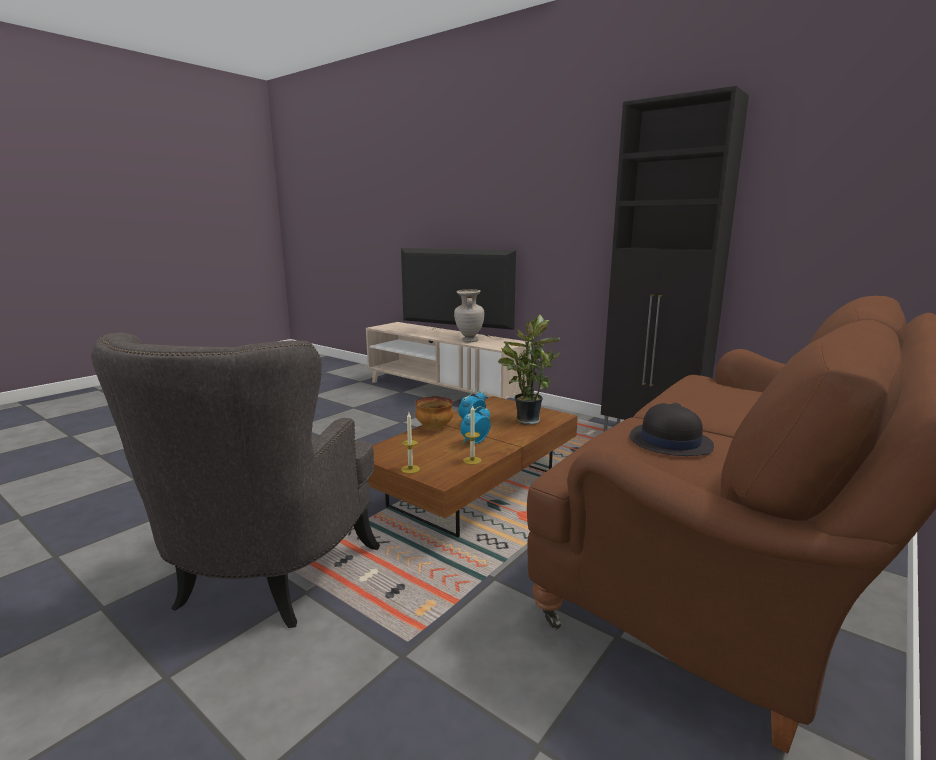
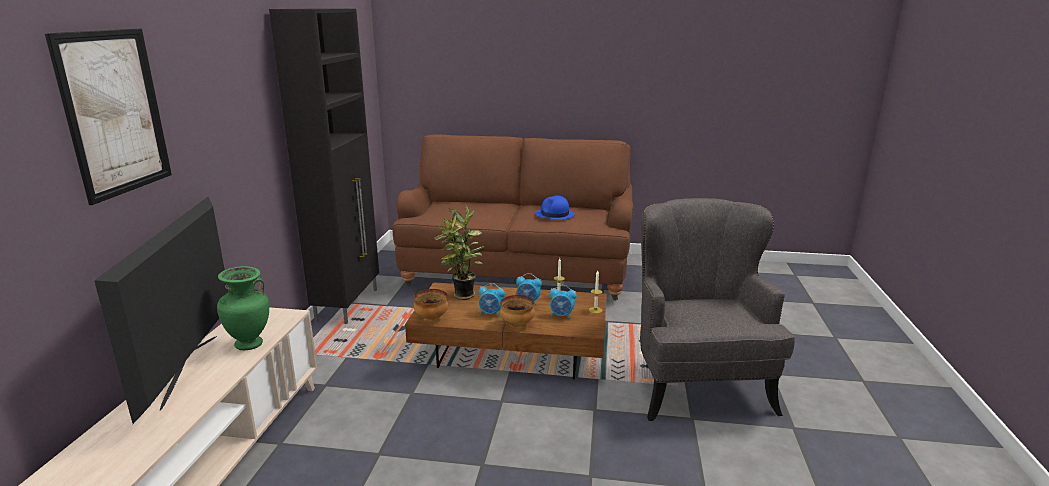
camera: 120 degrees left, 5 degrees up
(264, 581) = (696, 384): grey armchair -> grey armchair turned 75 degrees counterclockwise
(423, 449) = (562, 315): none -> alarm clock
(469, 341) = (249, 345): beige vase -> green vase
(475, 185) = (114, 113): none -> picture
(492, 404) = (432, 318): none -> bowl
(669, 442) = (555, 215): black hat -> blue hat

